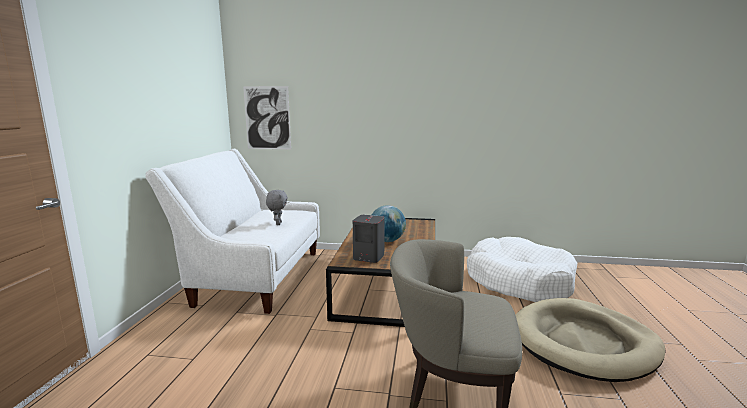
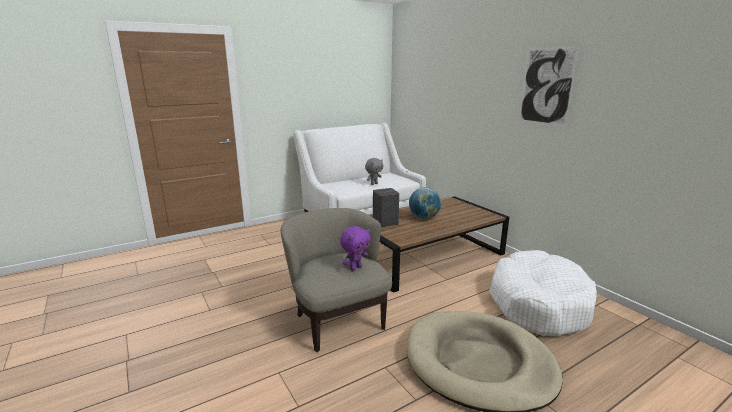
camera: 50 degrees right, 5 degrees up
(267, 118) = (409, 100): picture -> picture (546, 86)
(477, 304) = (355, 268): none -> purple plush toy

